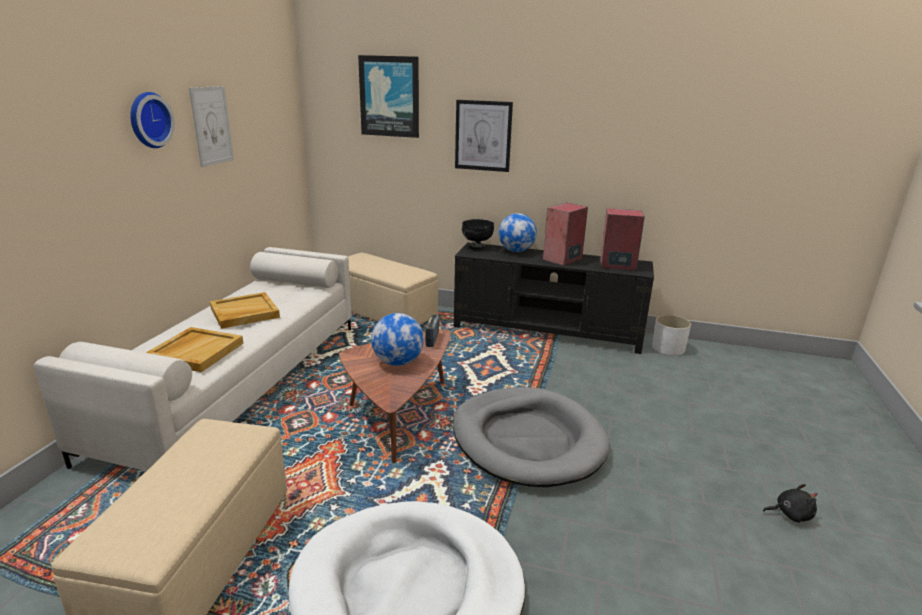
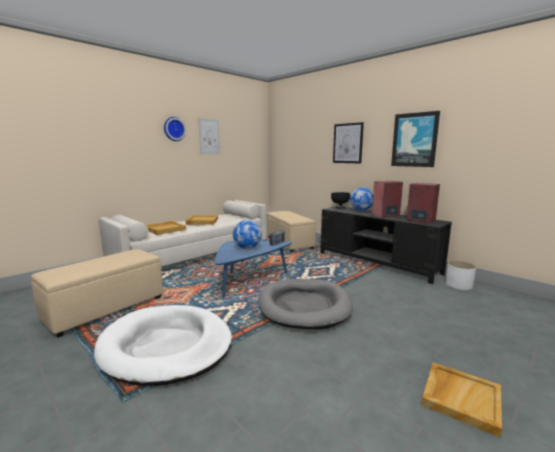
camera: 30 degrees right, 10 degrees down
(389, 96) = (304, 126): picture -> picture (414, 140)
(398, 414) = (248, 280): brown coffee table -> blue coffee table
(790, 514) = (460, 397): black plush toy -> beige tray

